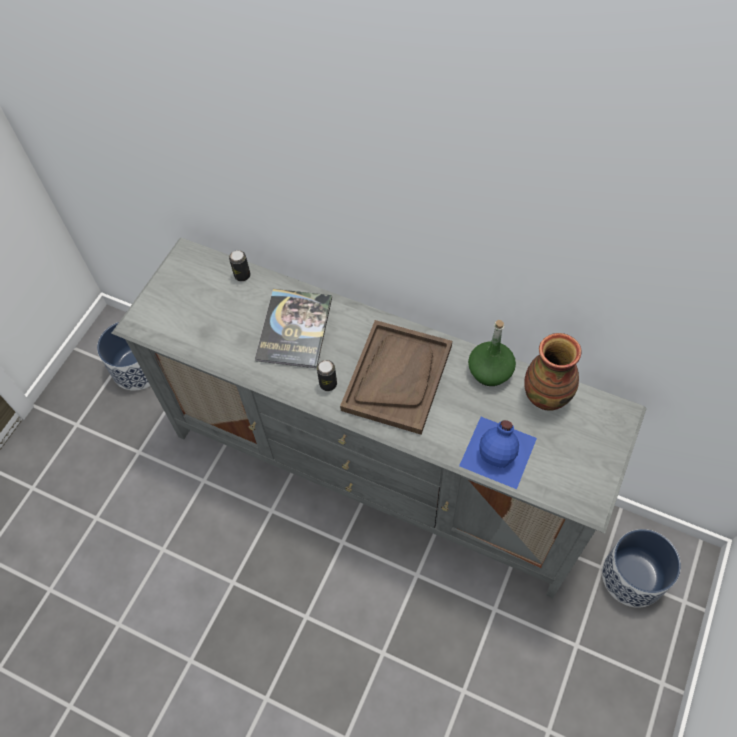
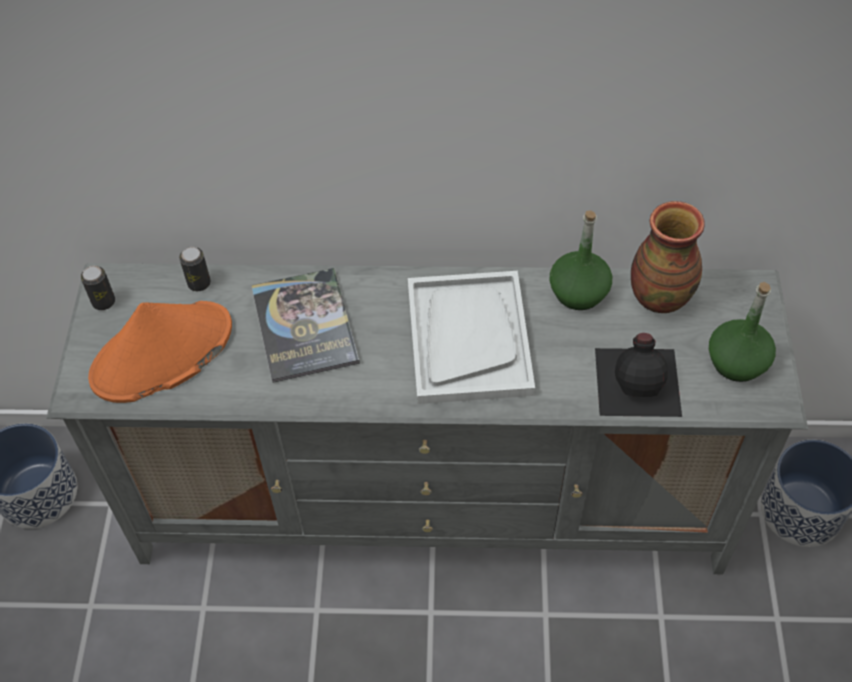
camera: 25 degrees left, 5 degrees down
(197, 315) = (162, 353): none -> orange hat
(328, 384) = (384, 377): can -> can (103, 302)
(397, 377) = (468, 339): brown tray -> white tray
(499, 451) = (639, 380): blue bottle -> black bottle
(578, 464) = (737, 362): none -> green bottle

